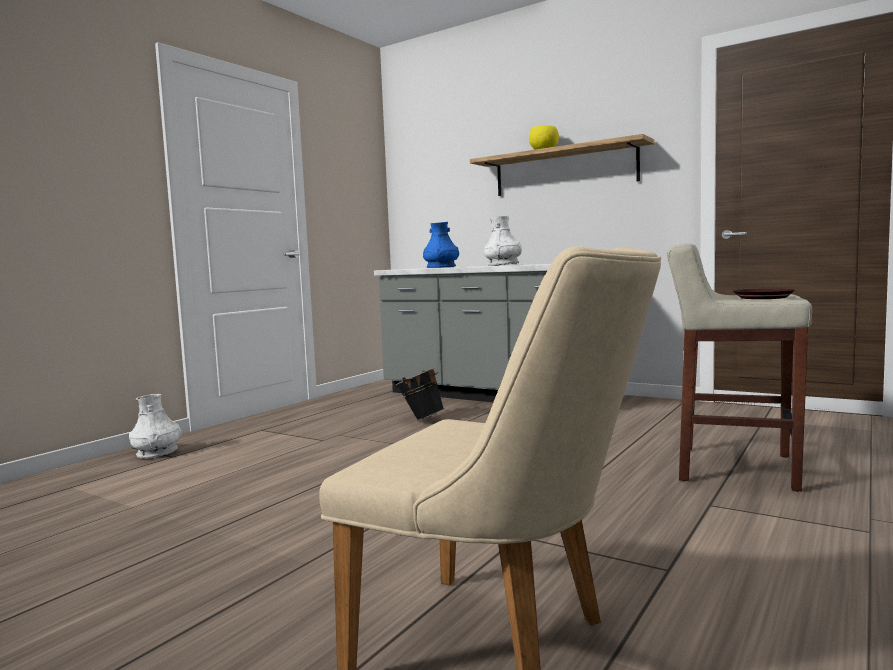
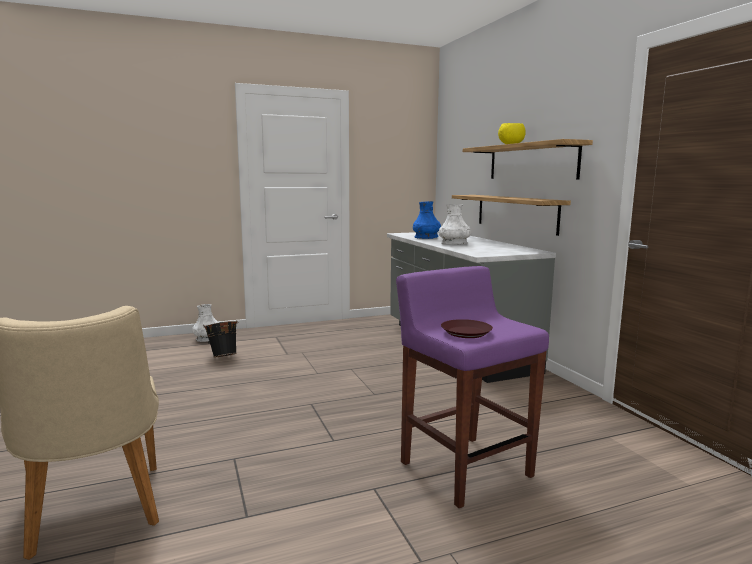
camera: 35 degrees right, 5 degrees up
(420, 419) = (366, 354): black bucket -> black bucket (223, 356)
(544, 229) = (515, 213): none -> shelf
(733, 468) = (464, 468): beige stool -> purple stool

